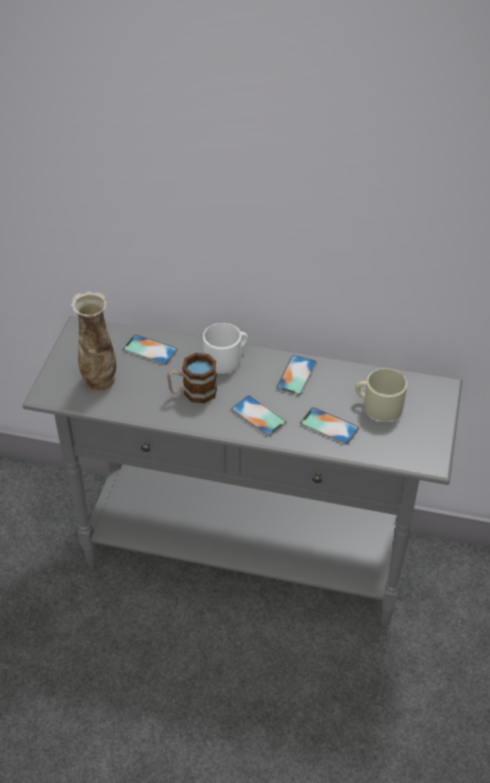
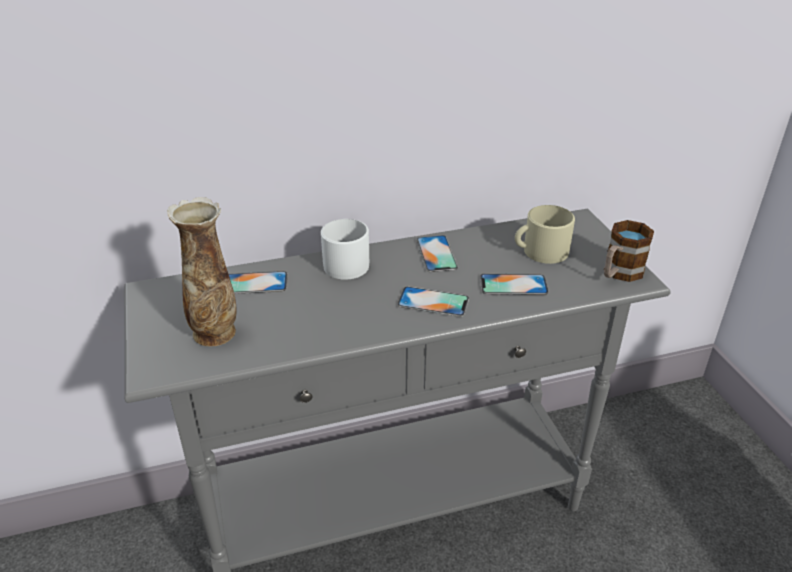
camera: 30 degrees left, 10 degrees down
(193, 392) = (340, 306): mug -> mug (619, 273)

